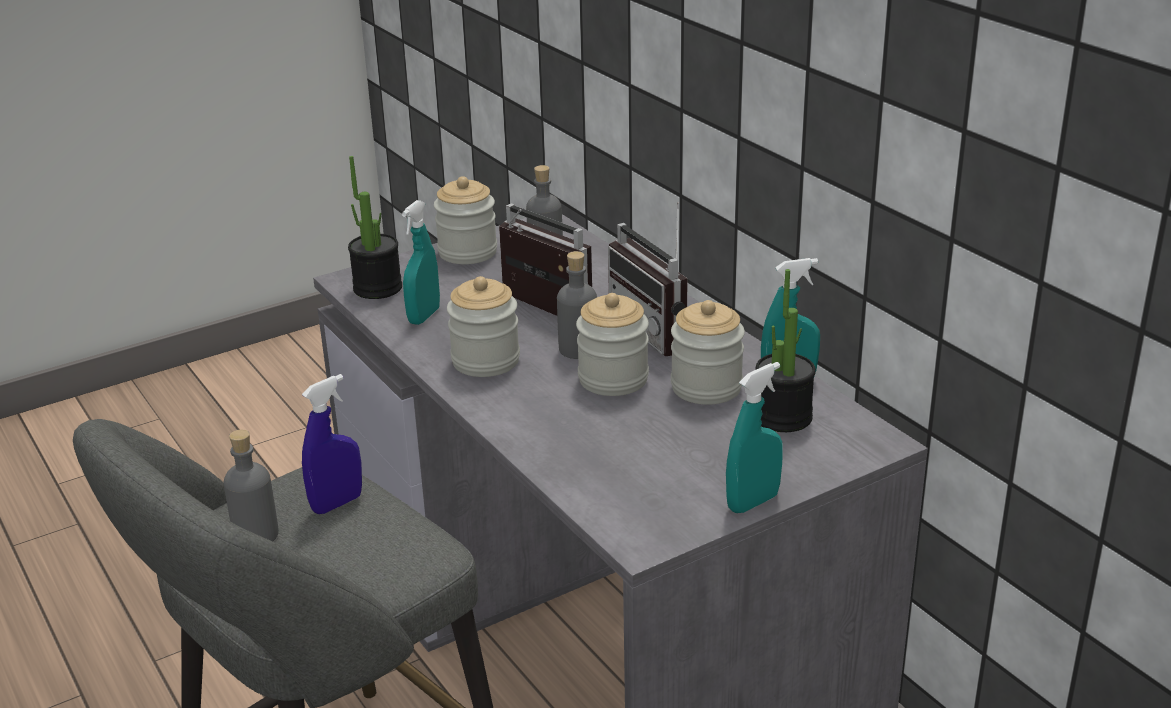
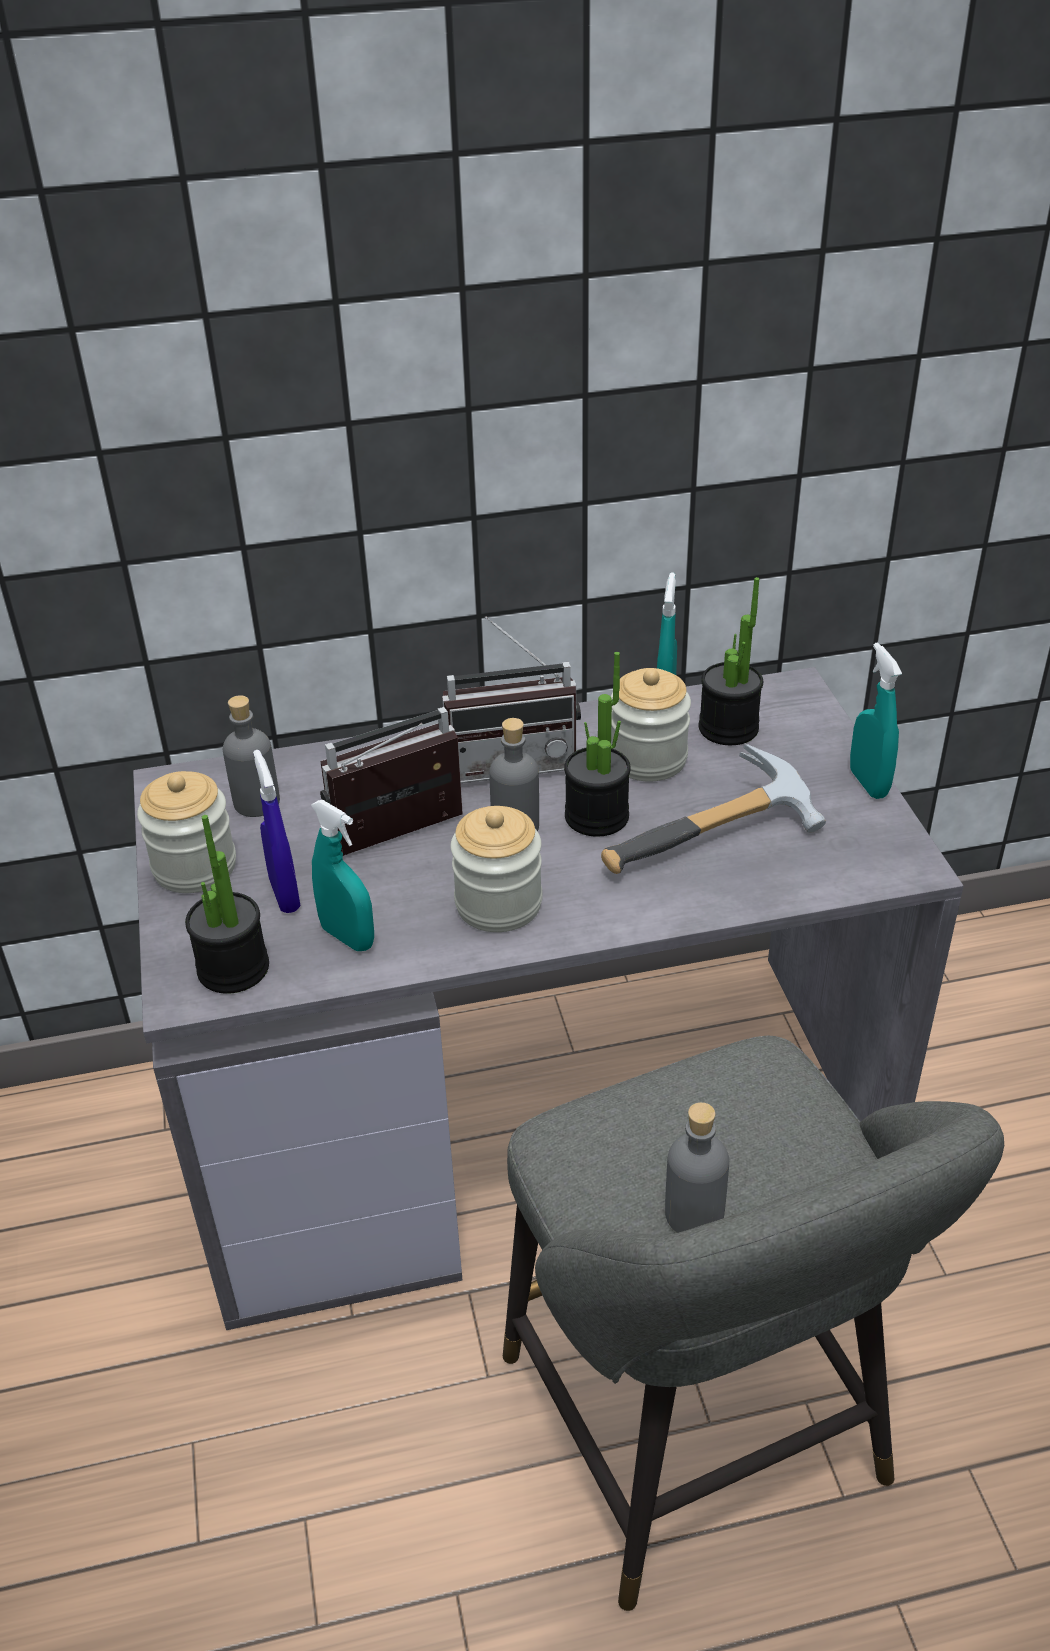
camera: 70 degrees left, 10 degrees up
(337, 503) = (654, 1124): blue spray bottle -> blue spray bottle (285, 895)
(613, 379) = (596, 816): jar -> potted plant
(614, 438) = (718, 842): none -> hammer

